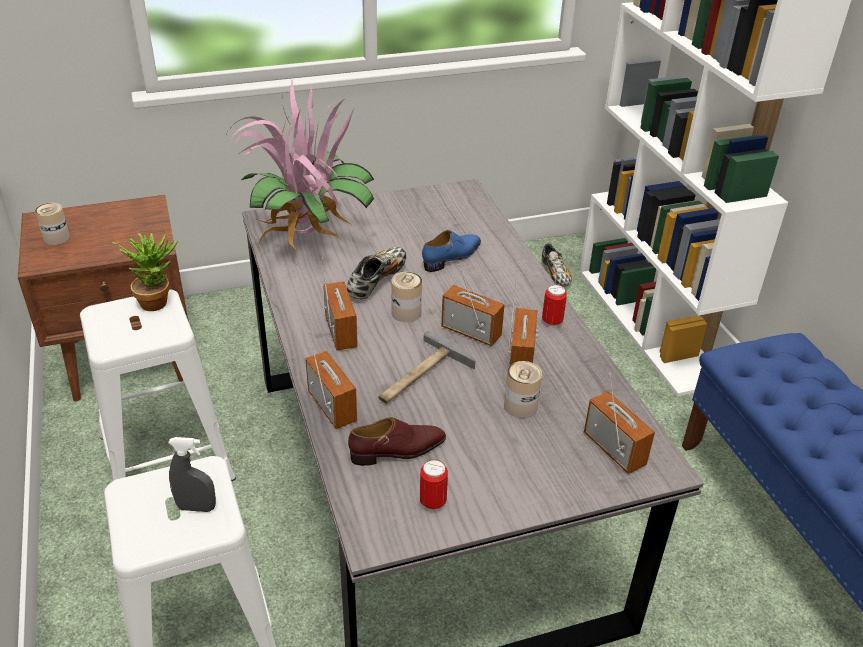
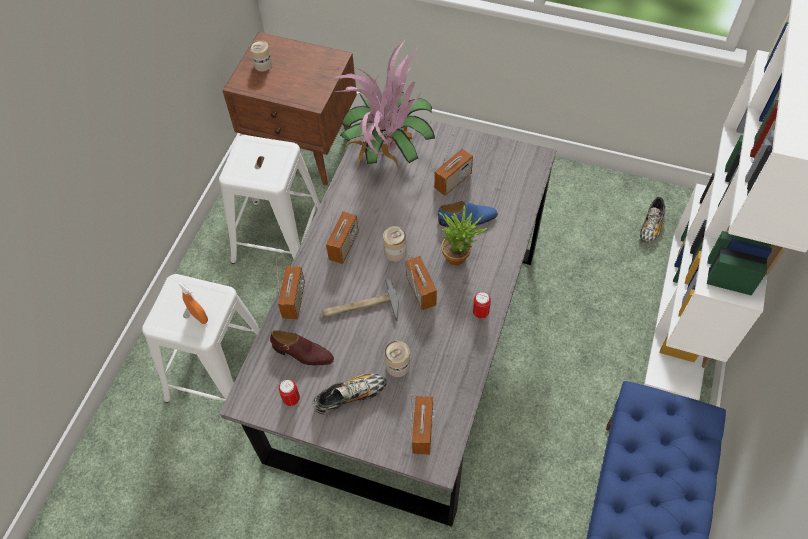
camera: 40 degrees right, 20 degrees up
(157, 300) = (282, 150): potted plant -> potted plant (460, 255)
(196, 507) = (199, 317): grey spray bottle -> orange spray bottle
(377, 281) = (400, 214): shoe -> shoe (350, 397)
(521, 360) = (431, 331): radio -> radio (453, 181)

